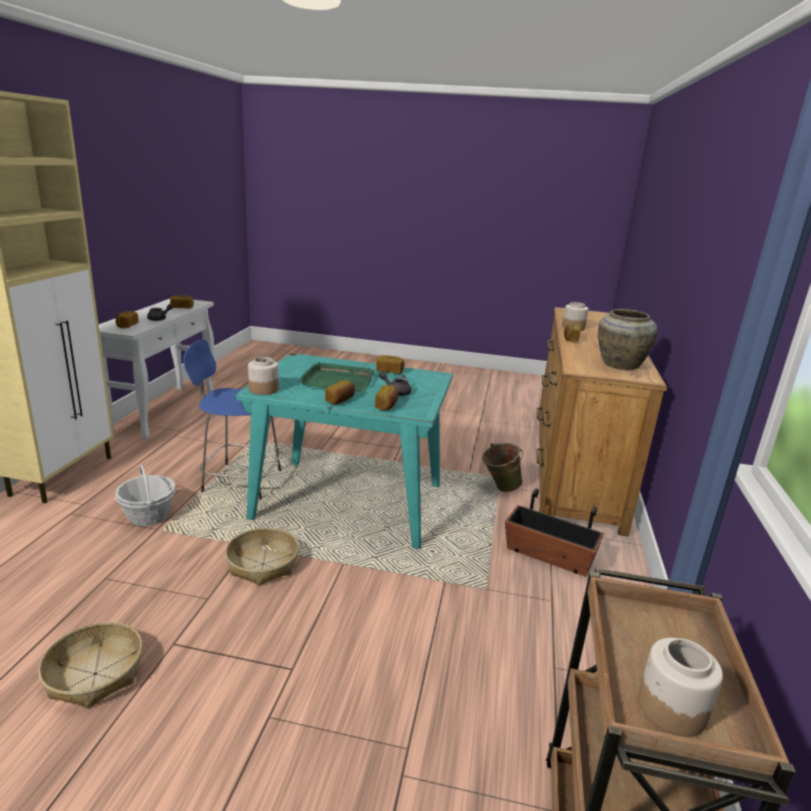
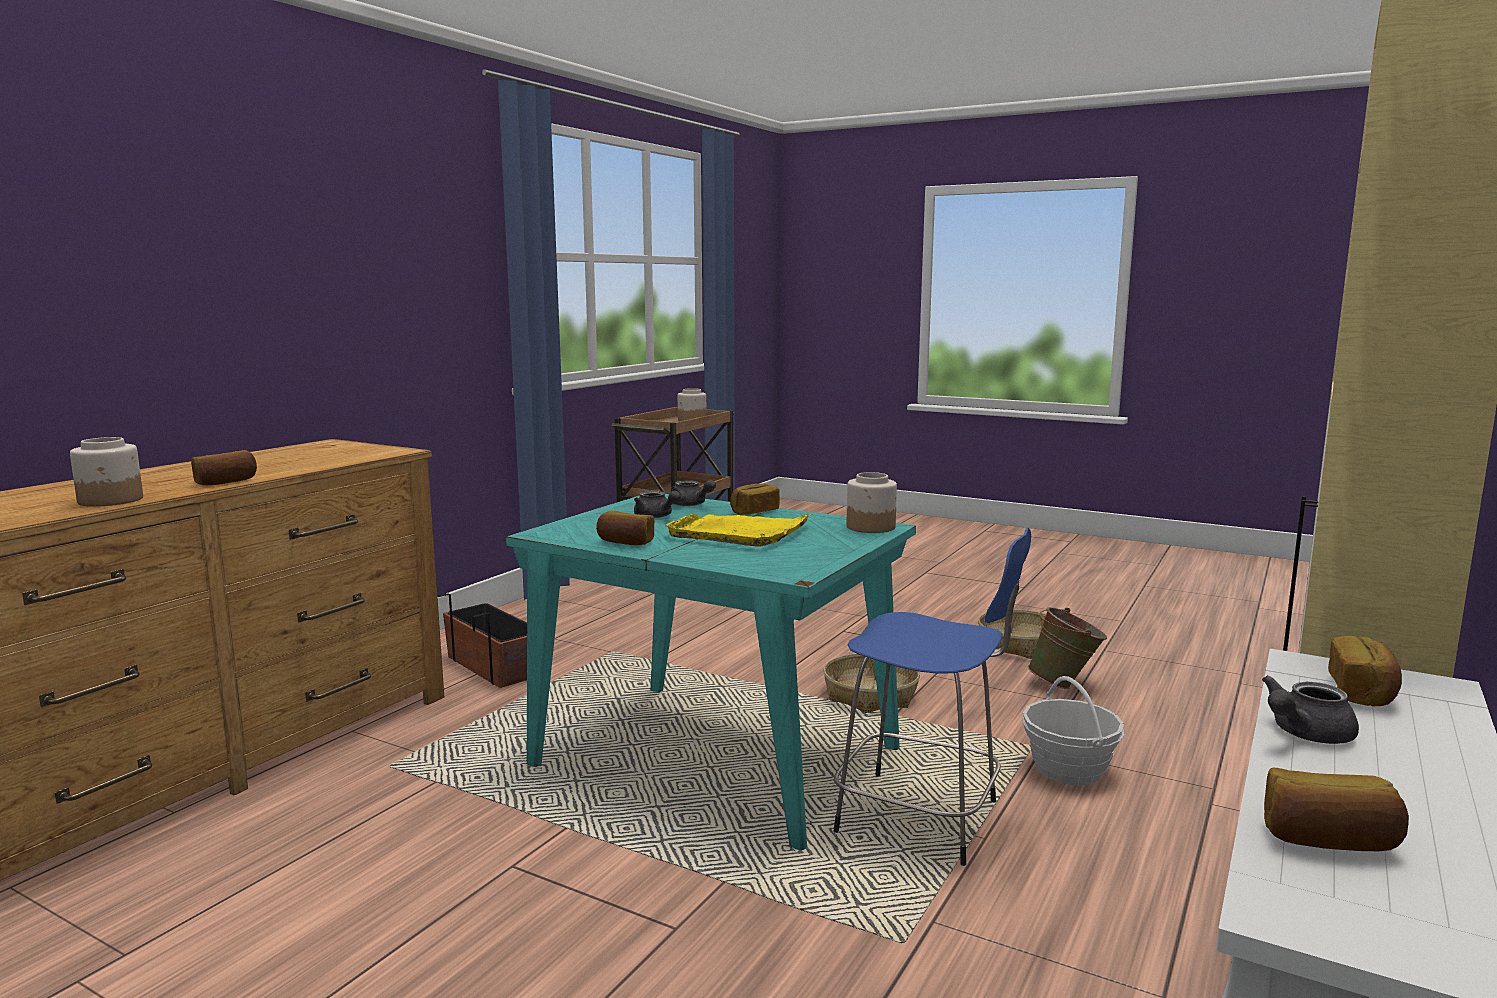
camera: 160 degrees left, 10 degrees down
(337, 381) = (739, 533): green tray -> yellow tray
(387, 405) = (691, 505): bread -> grey teapot
(499, 488) = (423, 747): green bucket -> green bucket (1065, 685)
(619, 365) = (305, 453): beige vase -> none

